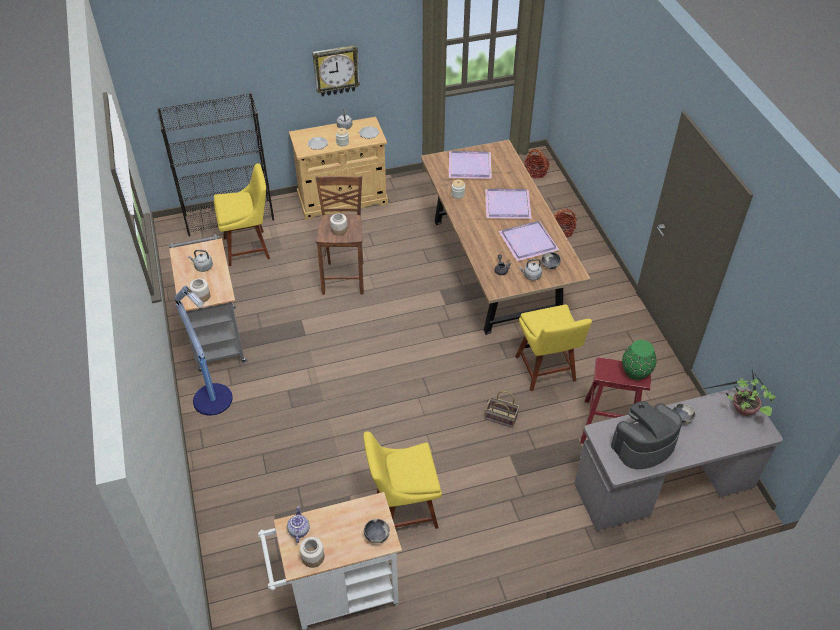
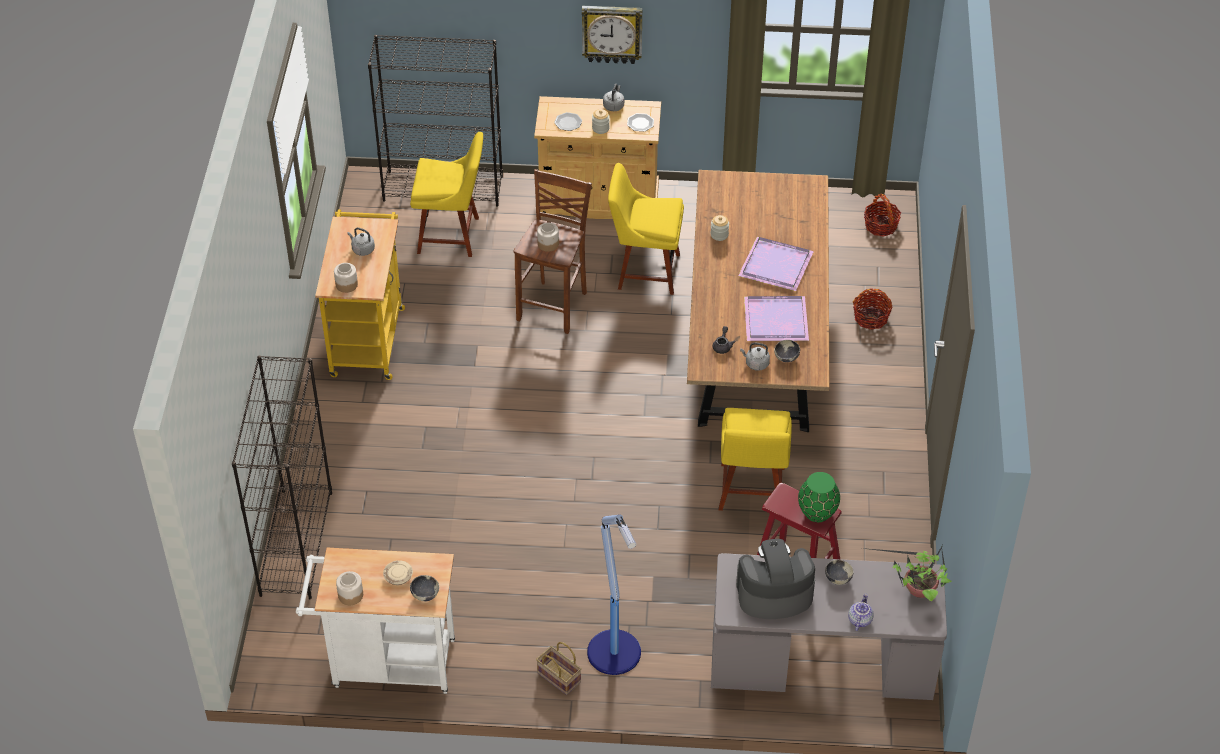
camera: 20 degrees right, 0 degrees up
(214, 400) = (335, 414): floor lamp -> floor lamp (615, 654)
(216, 335) = (368, 336): grey cart -> yellow cart
(222, 514) = (296, 542): none -> black bookcase
(298, 530) = (347, 565): teapot -> teapot (859, 620)
(347, 526) = (398, 576): none -> beige plate
(403, 510) = (499, 599): yellow chair -> yellow chair (644, 271)
(469, 167) = (753, 201): purple tray -> none
(500, 418) = (664, 531): basket -> basket (557, 677)

